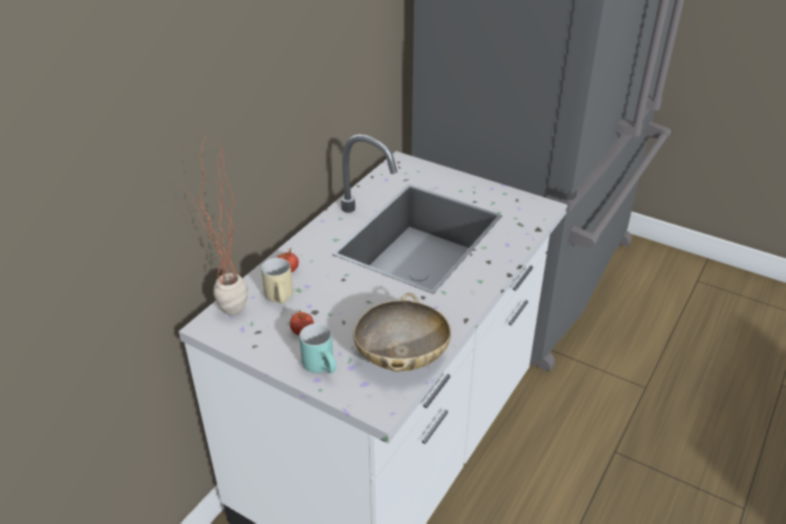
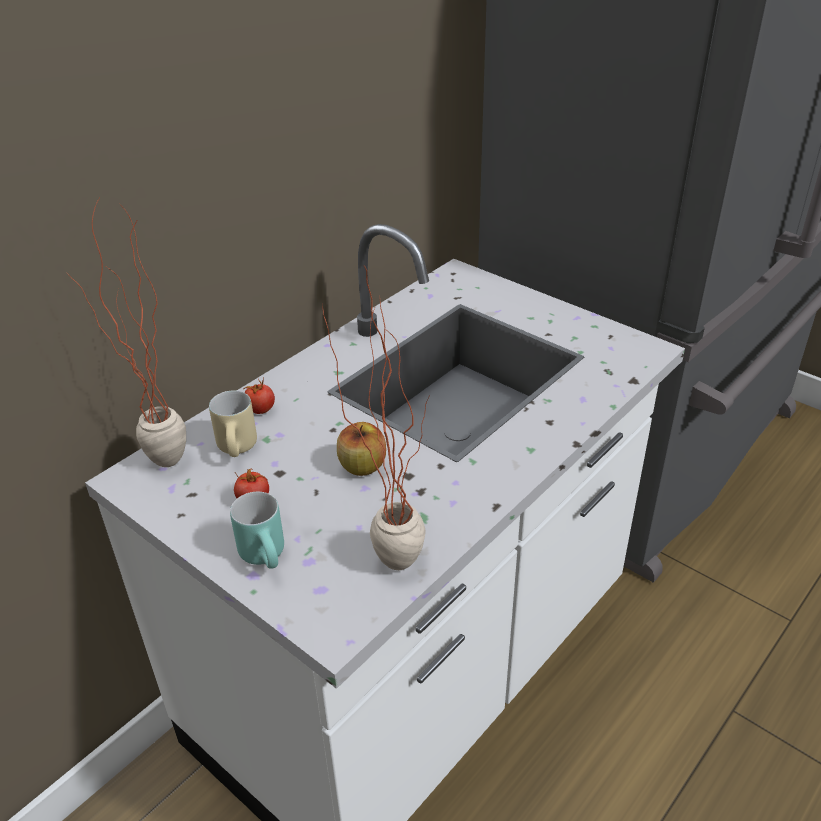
camera: 10 degrees right, 0 degrees up
(370, 302) = (362, 466): none -> apple
(402, 356) = (387, 552): beige bowl -> potted plant

